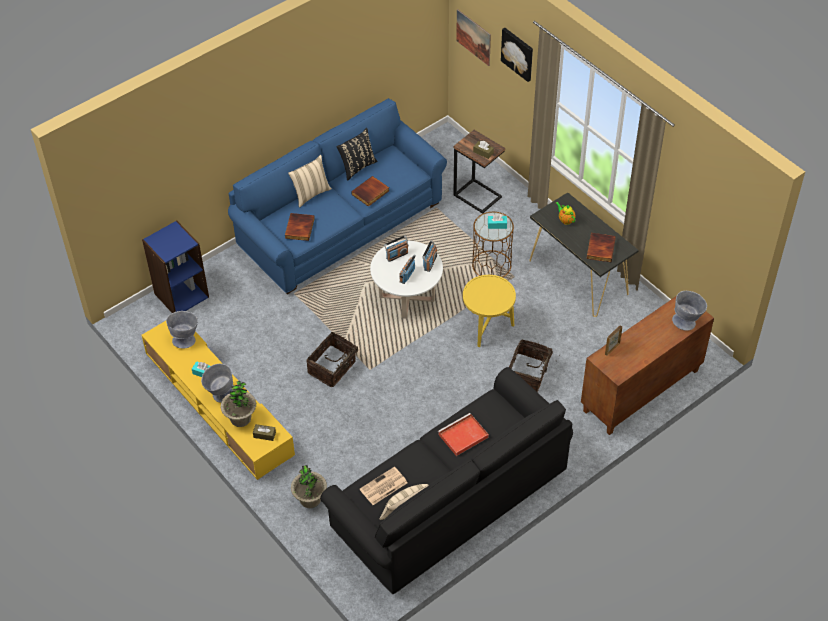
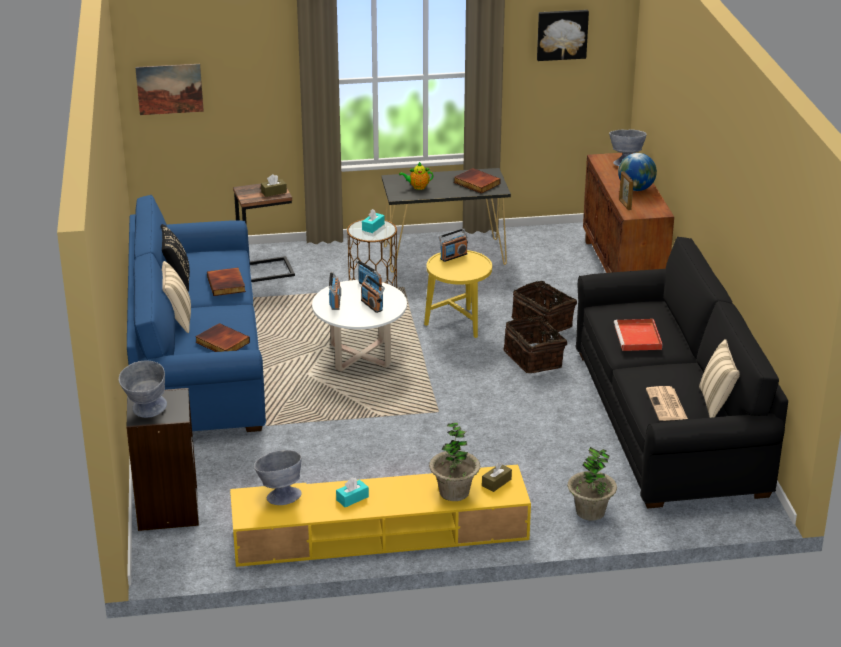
camera: 60 degrees left, 20 degrees down
(181, 295) = (167, 509): blue bookcase -> black bookcase
(219, 394) = (399, 496): grey bowl -> grey bowl (145, 411)
(333, 368) = (410, 435): basket -> basket (534, 358)
(498, 286) = (453, 256): none -> radio
(518, 53) = (251, 58): picture -> picture (562, 34)
(645, 345) = (636, 189): none -> globe

